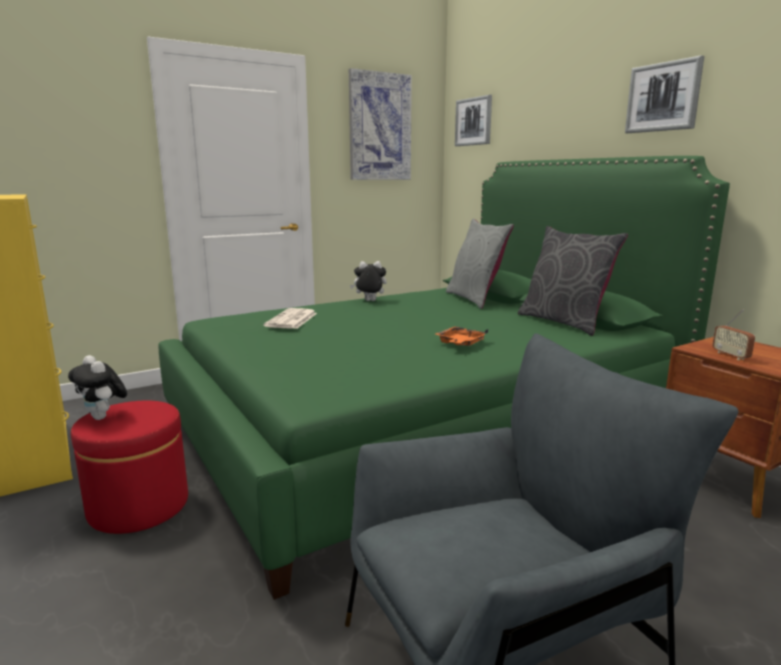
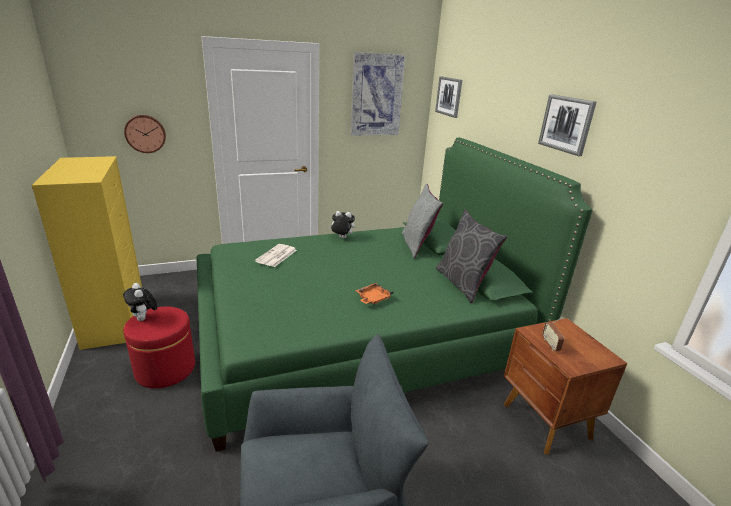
camera: 10 degrees right, 10 degrees up
(64, 175) = (145, 133): none -> wall clock

